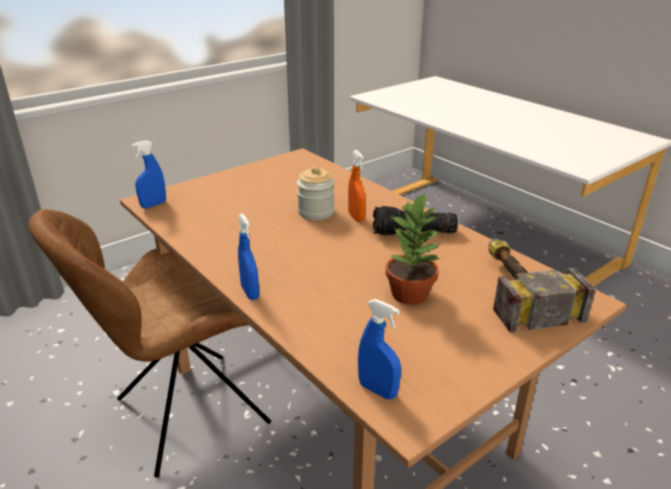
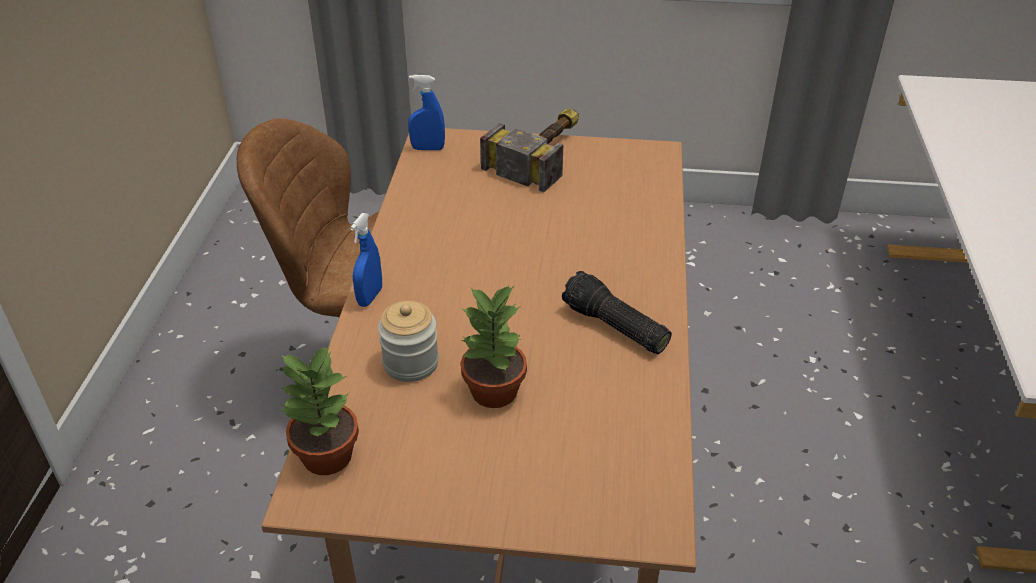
camera: 45 degrees right, 10 degrees up
(316, 212) = (557, 241): jar -> jar (411, 363)
(356, 217) = (587, 271): orange spray bottle -> none
(377, 390) = (325, 456): blue spray bottle -> potted plant
(516, 289) = (605, 461): hammer -> hammer (544, 153)

